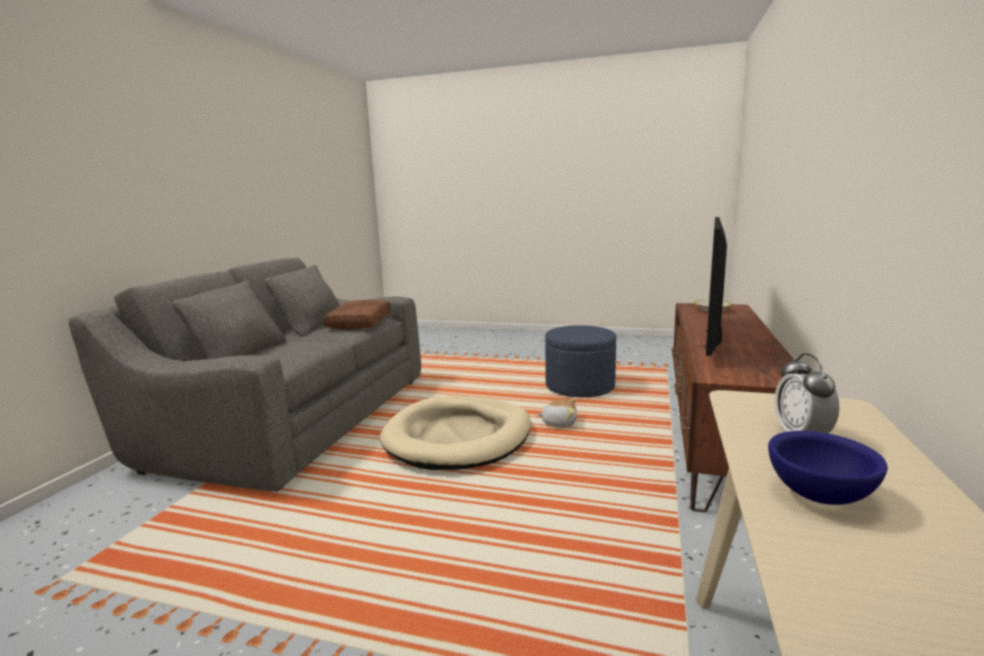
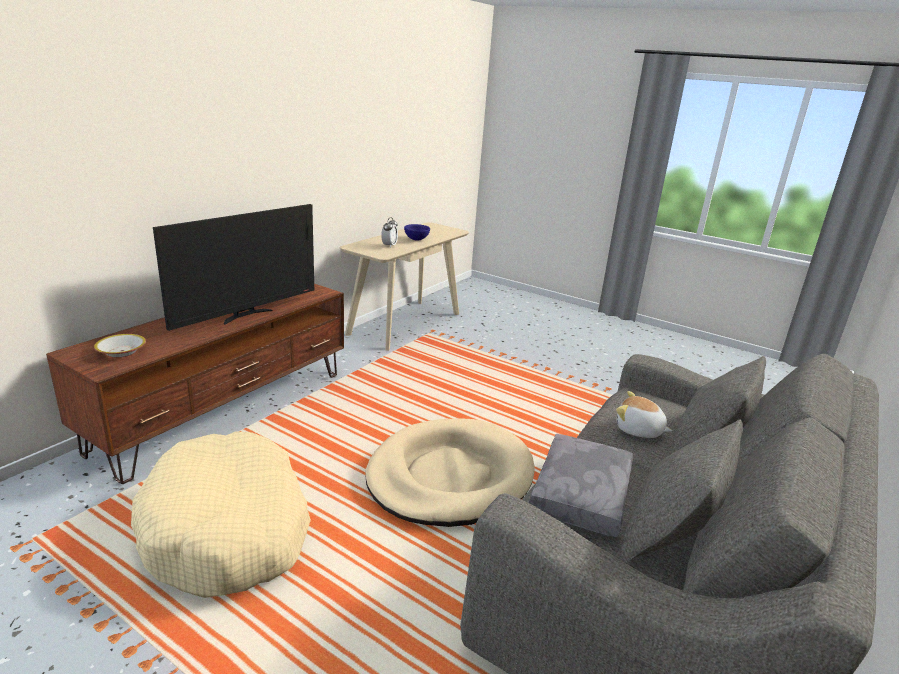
camera: 165 degrees left, 10 degrees up
(358, 323) = (582, 495): brown pillow -> grey pillow
(559, 423) = (334, 466): plush toy -> plush toy (638, 430)
(580, 386) = (228, 529): blue ottoman -> beige dog bed

